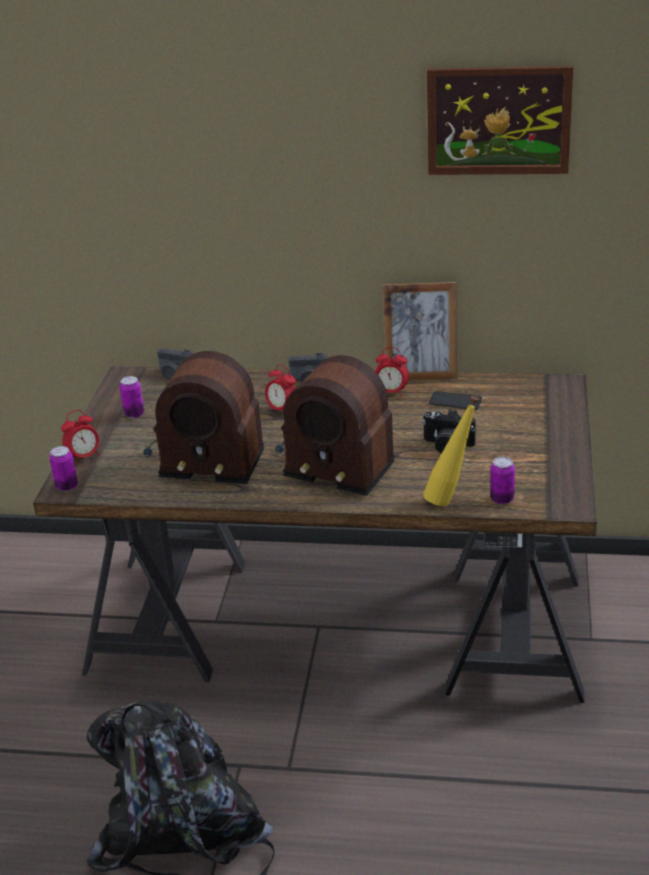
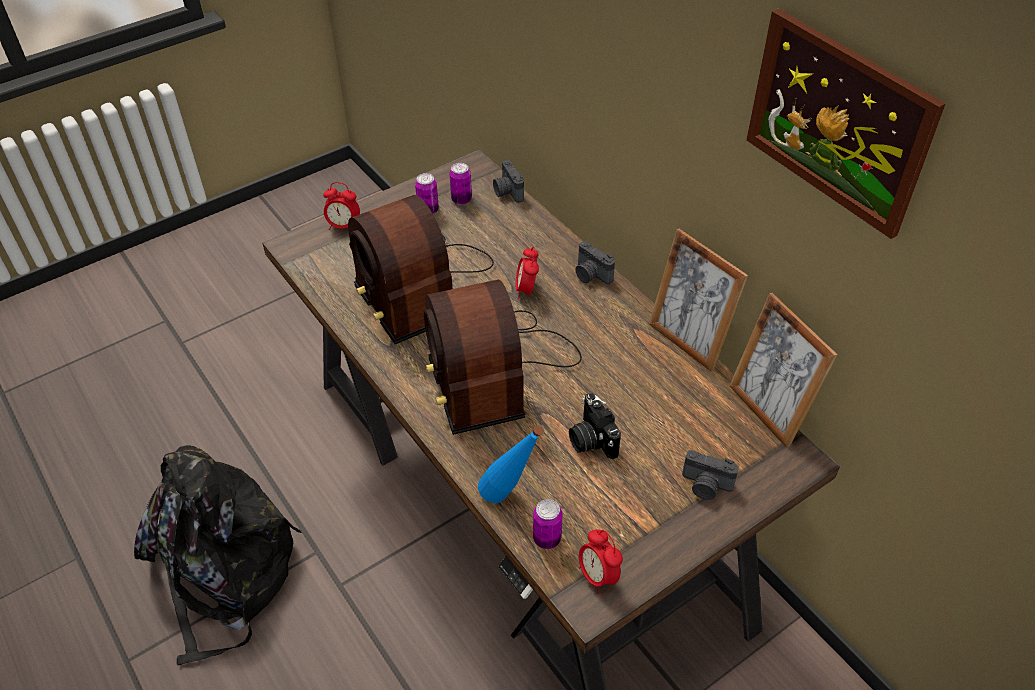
camera: 45 degrees right, 15 degrees up
(67, 486) = (297, 245): can -> can (461, 199)
(391, 393) = (634, 342): alarm clock -> alarm clock (598, 576)
(451, 498) = (510, 498): yellow bottle -> blue bottle
(455, 401) = (671, 396): phone -> none
(514, 375) = (768, 411): none -> picture frame
(539, 423) = (705, 486): none -> camera

